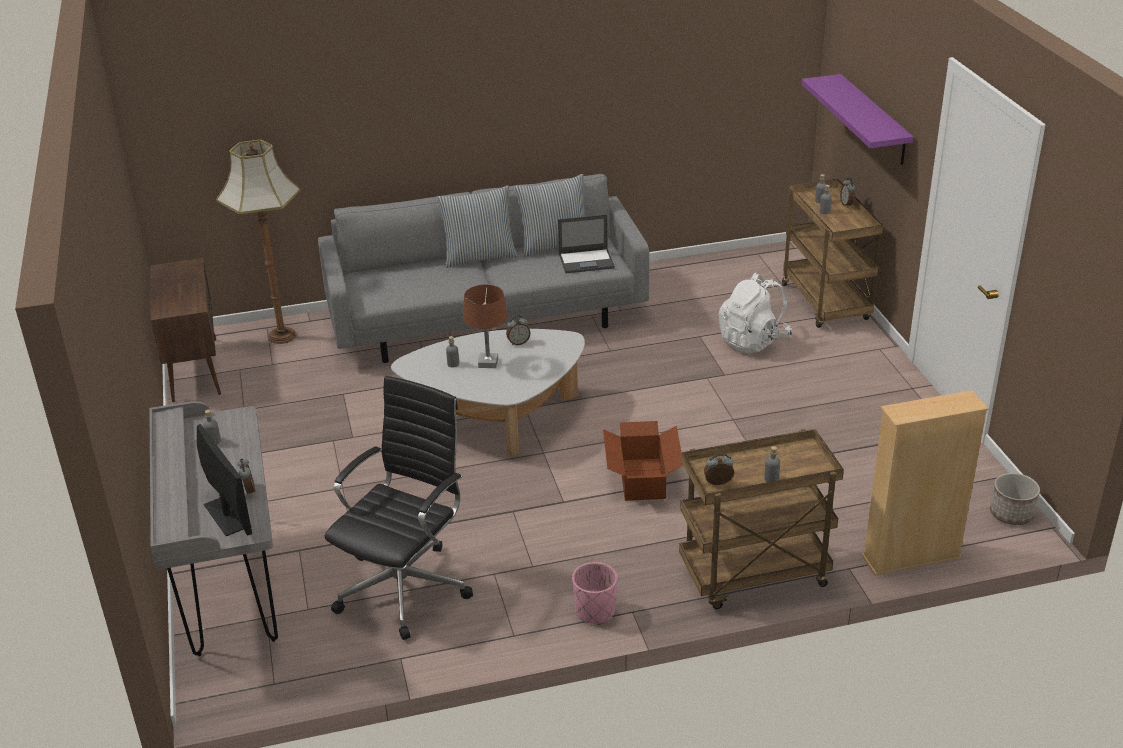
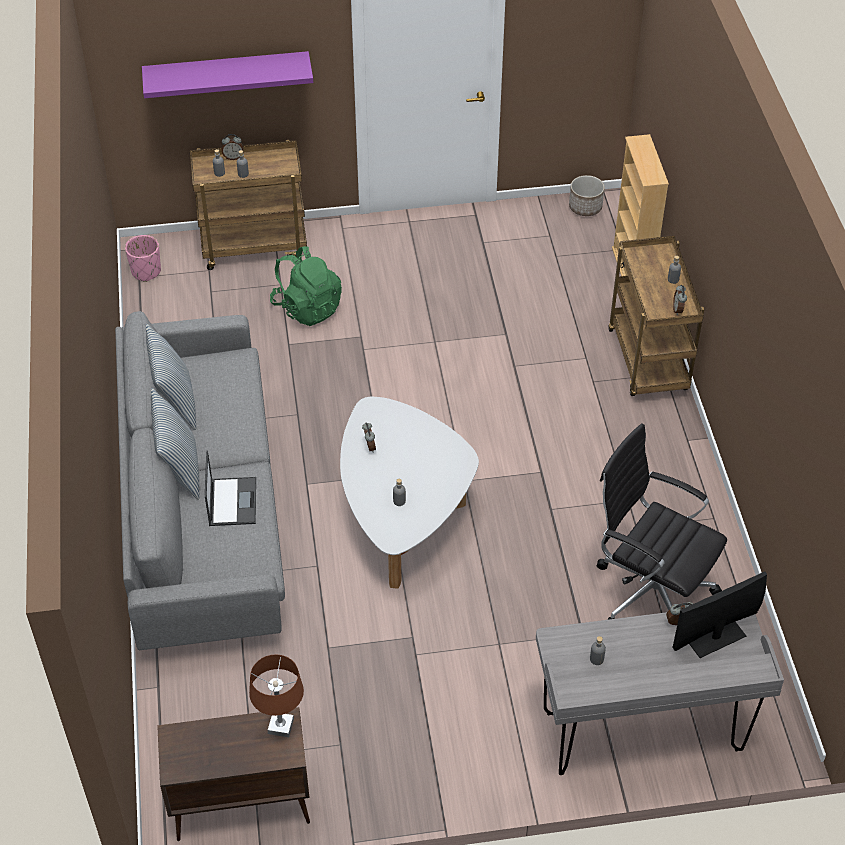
camera: 85 degrees left, 15 degrees up
(281, 335) = (184, 715): floor lamp -> none
(488, 363) = (403, 473): brown table lamp -> brown table lamp (281, 726)
(587, 261) = (222, 377): laptop -> laptop (232, 501)
(595, 611) = (686, 463): pink planter -> pink planter (146, 271)
(641, 480) = (516, 415): cardboard box -> none
(753, 341) = (307, 307): white backpack -> green backpack

